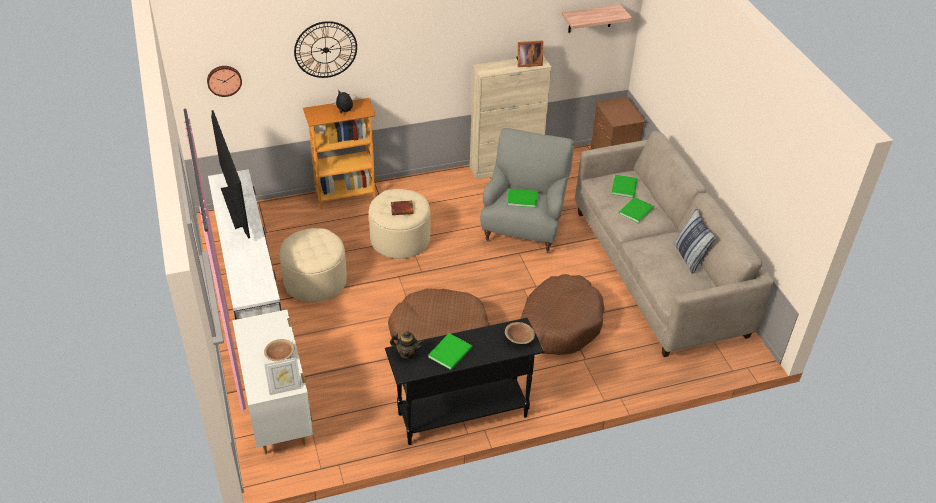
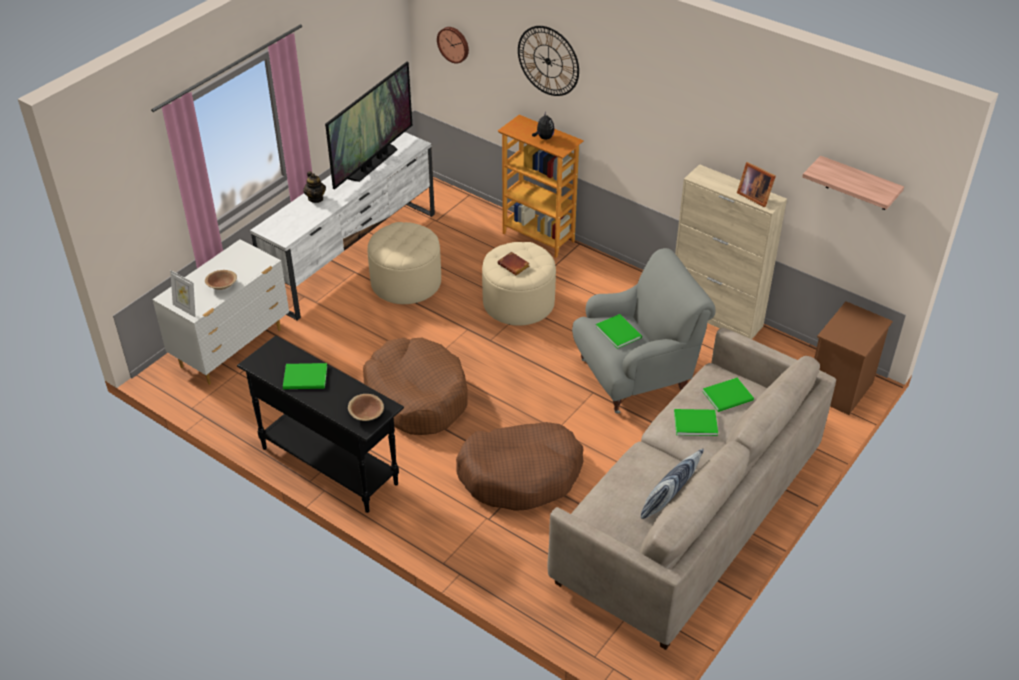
camera: 55 degrees right, 0 degrees up
(407, 353) = (280, 351): teapot -> teapot (316, 198)

